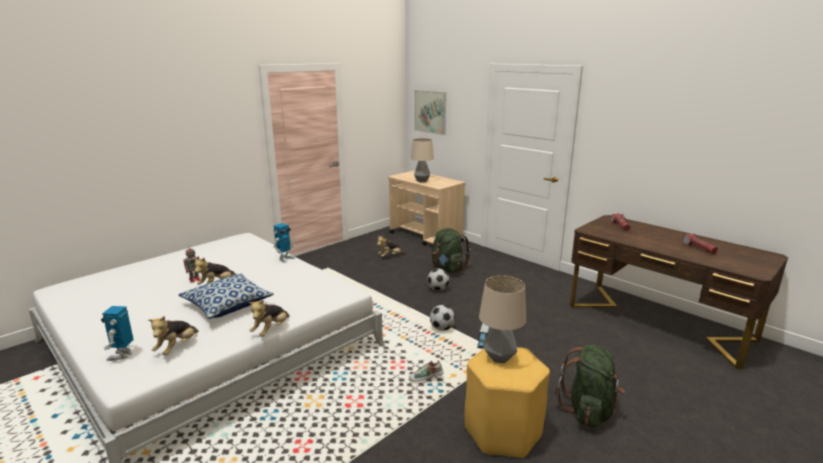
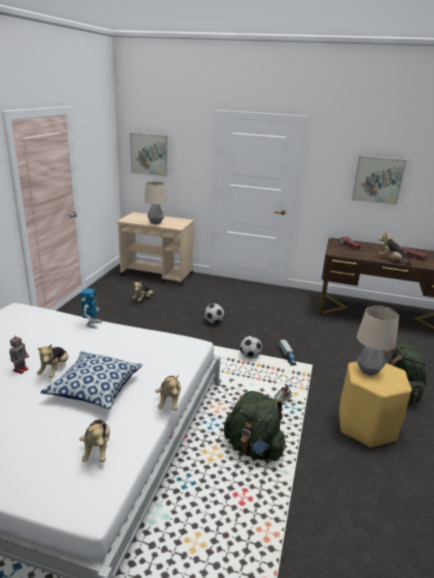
camera: 30 degrees left, 5 degrees up
(122, 355) = (44, 479): toy robot -> none
(447, 269) = (204, 301): green backpack -> green backpack (253, 448)
(661, 247) = (392, 260): none -> plush toy
(668, 144) = (378, 180): none -> picture

